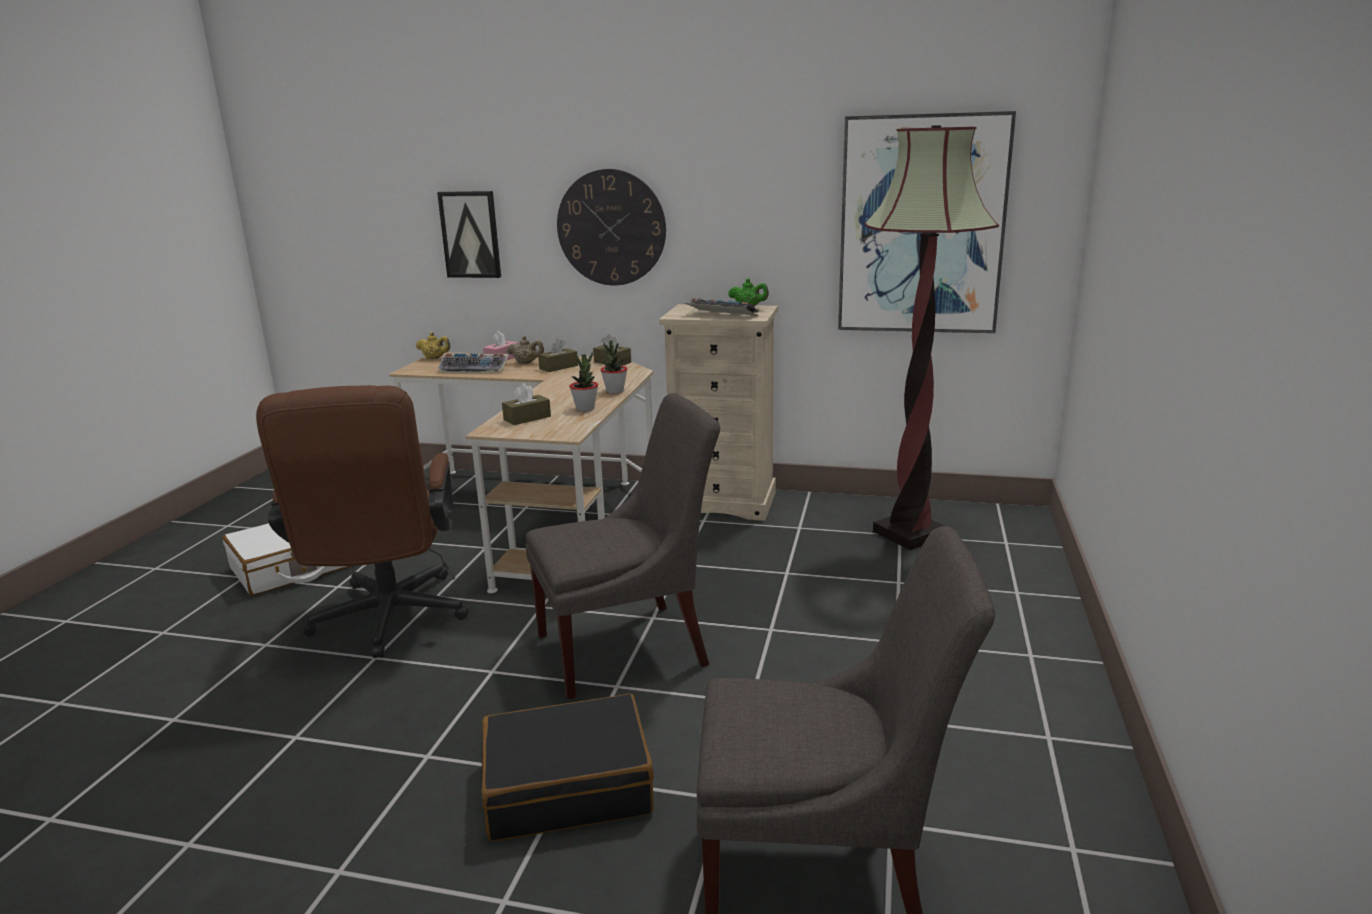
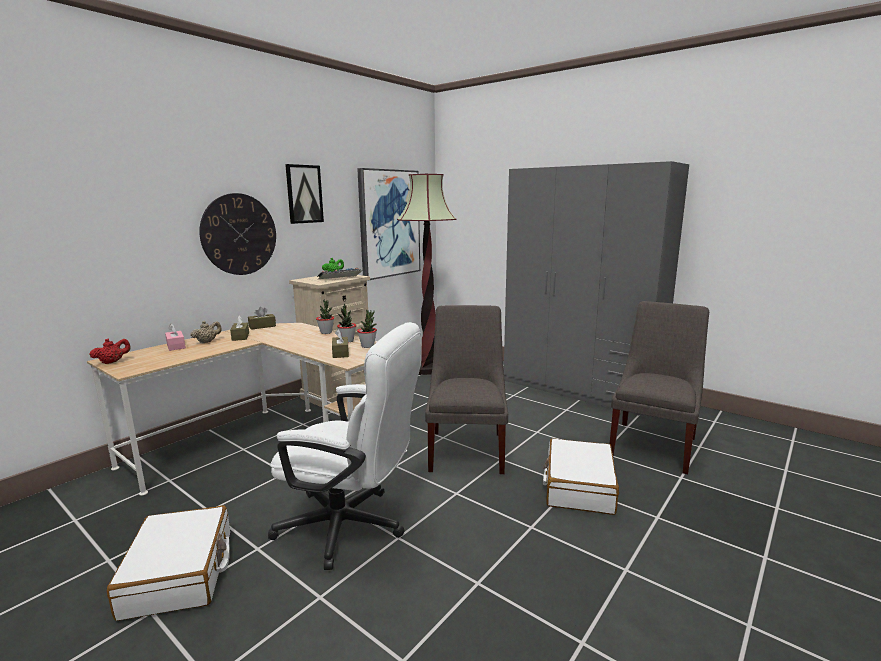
camera: 65 degrees left, 5 degrees down
(387, 623) = (352, 527): brown office chair -> white office chair
(435, 358) = (112, 362): yellow teapot -> red teapot
(470, 234) = (118, 248): picture -> picture (304, 194)
(475, 369) = (184, 354): keyboard -> none
(567, 786) = (578, 486): black suitcase -> white suitcase
(569, 422) = (367, 346): none -> potted plant
(1038, 718) = (579, 389): none -> grey wardrobe

